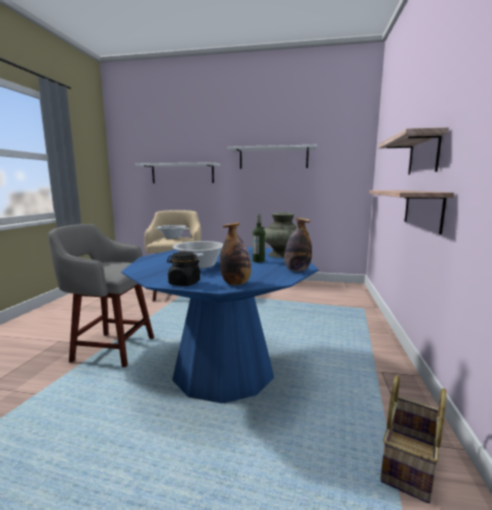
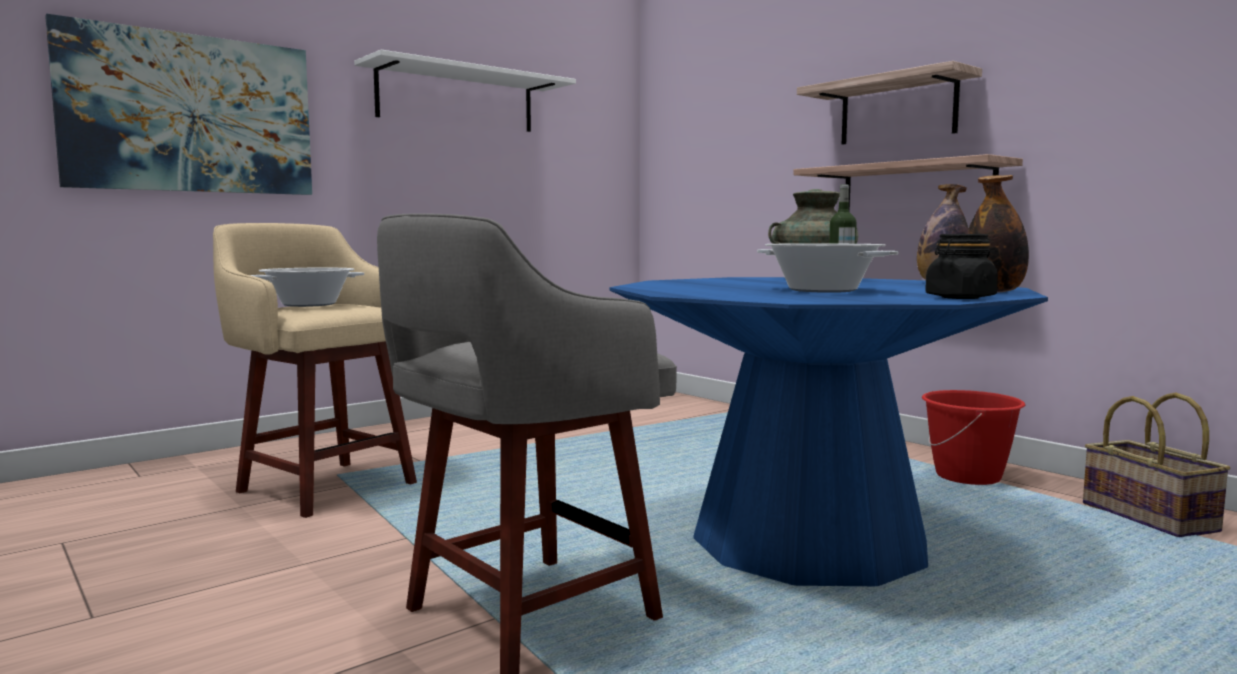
camera: 50 degrees left, 5 degrees down
(182, 173) = (190, 114): white shelf -> picture
(375, 385) = (968, 477): none -> red bucket

